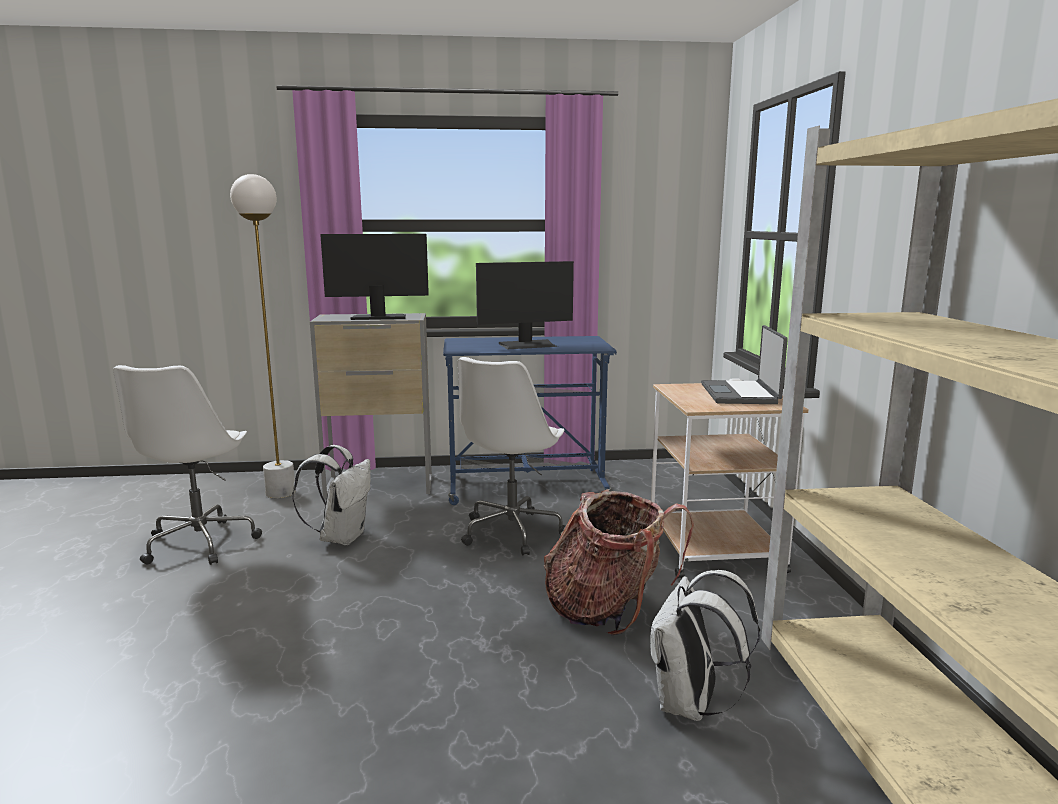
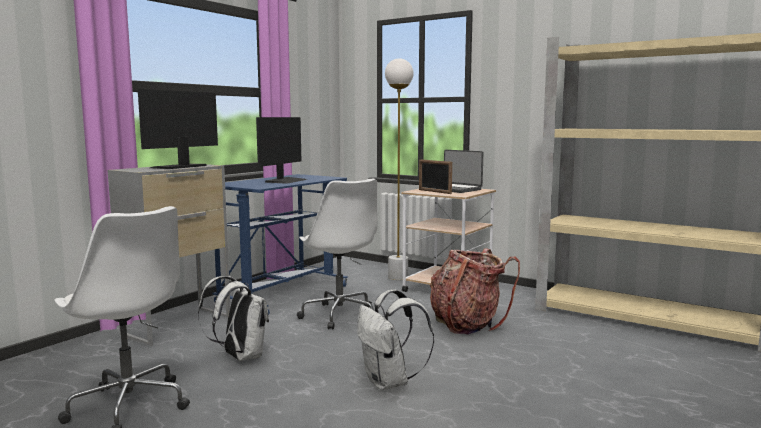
camera: 50 degrees left, 5 degrees down
(280, 493) = (98, 357): white floor lamp -> white floor lamp (398, 277)
(690, 705) = (568, 336): white backpack -> white backpack (389, 382)
(692, 393) = (434, 191): none -> picture frame

